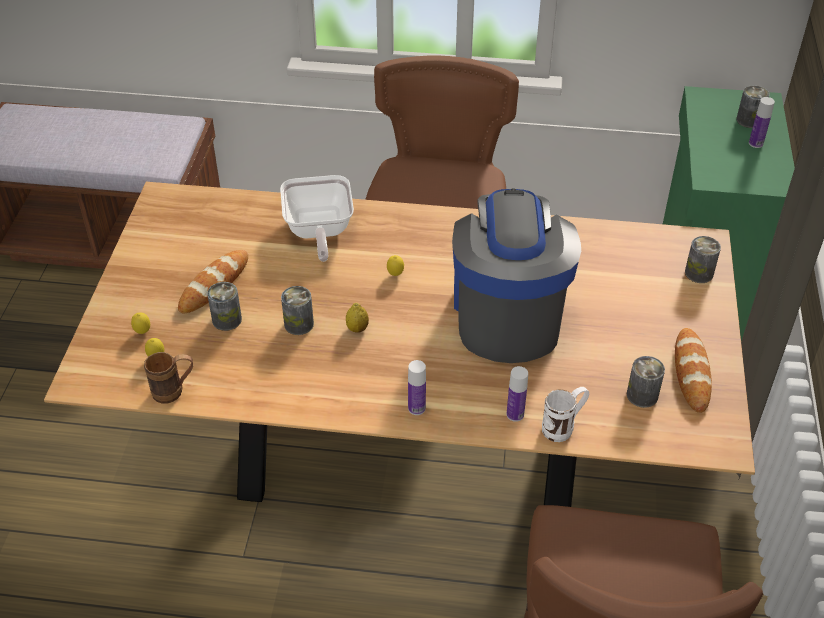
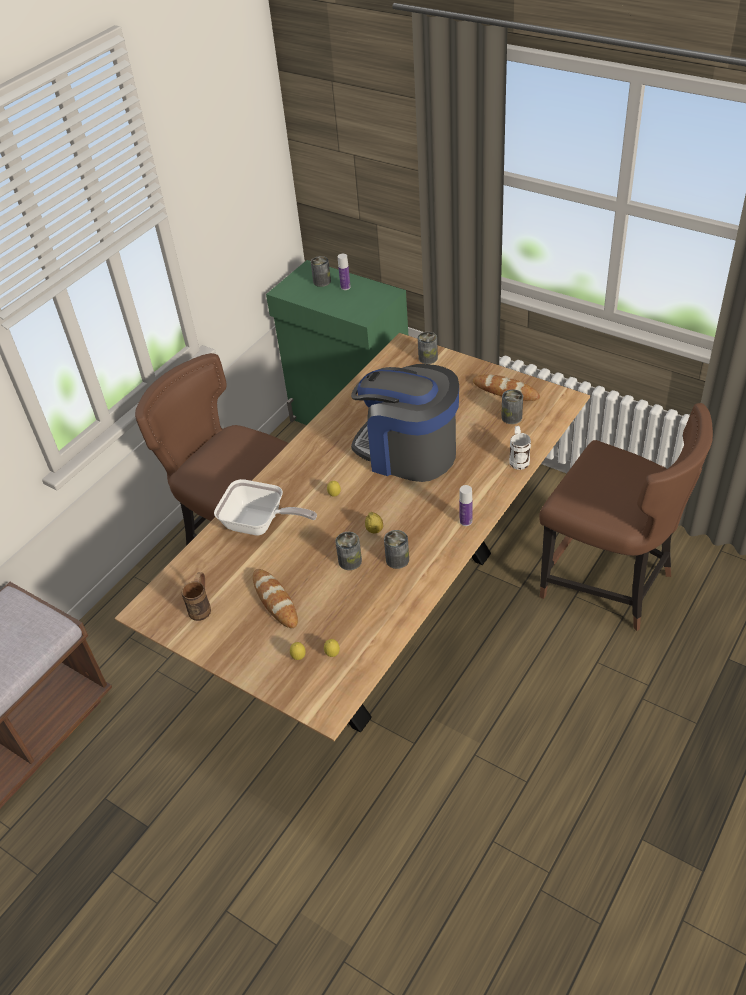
camera: 60 degrees left, 0 degrees up
(174, 391) = (374, 650): brown mug -> brown mug (202, 607)
(227, 320) = (318, 602): can -> can (397, 559)
(515, 414) = (496, 477): bottle -> none

